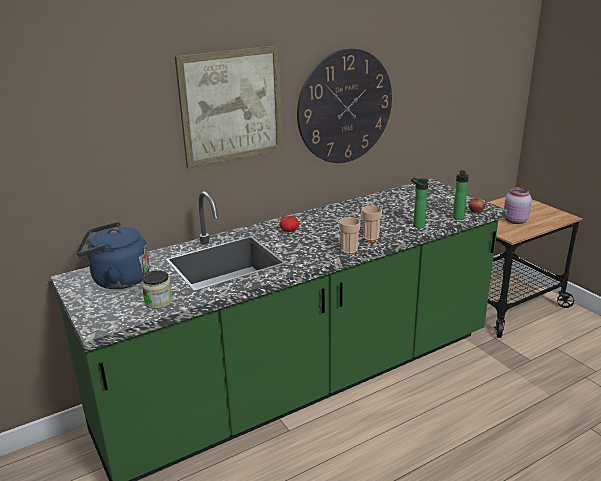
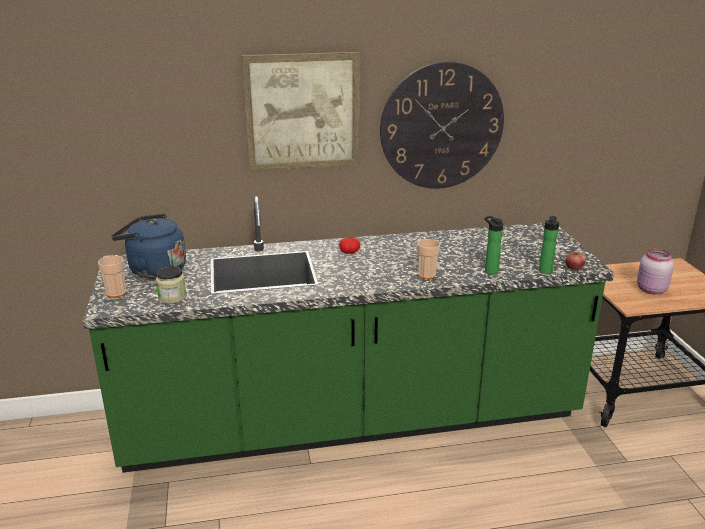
camera: 20 degrees right, 0 degrees up
(349, 250) = (392, 284): cup -> cup (116, 293)

